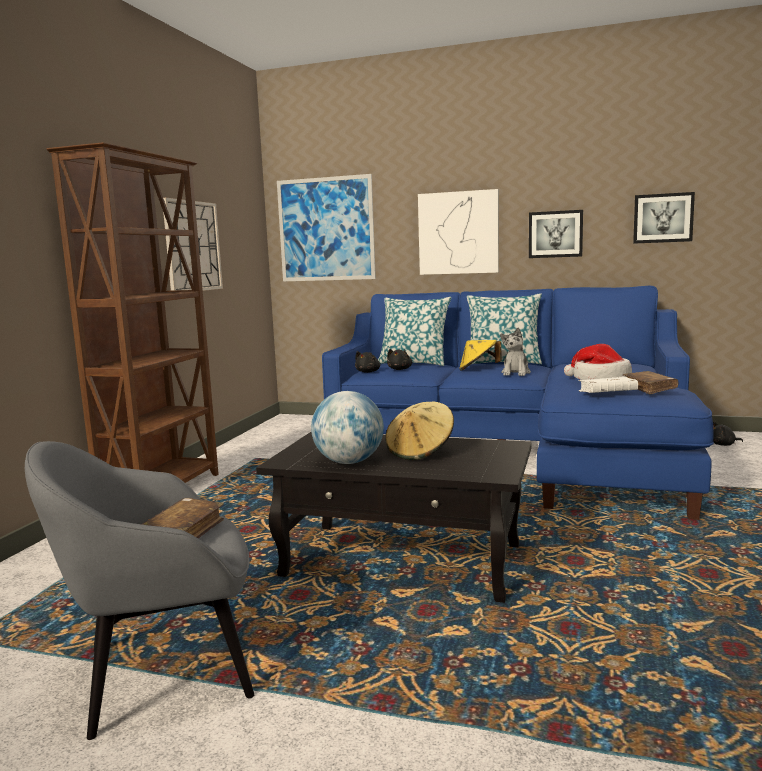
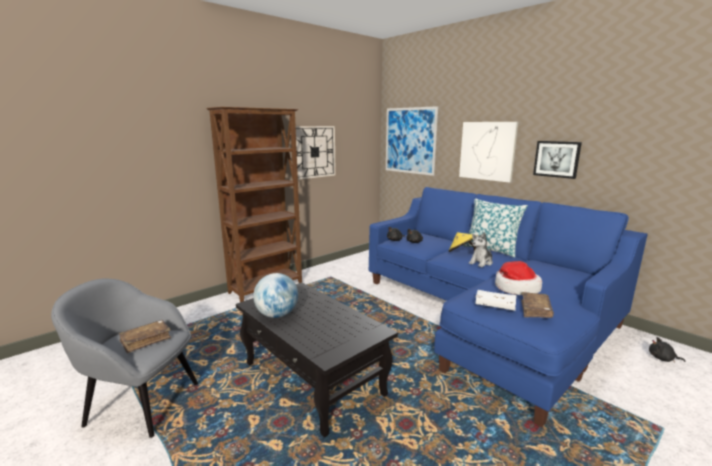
camera: 30 degrees right, 5 degrees up
(414, 363) = (436, 237): pillow -> none
(420, 452) = (322, 319): beige hat -> none
(663, 218) = (652, 155): picture -> none

